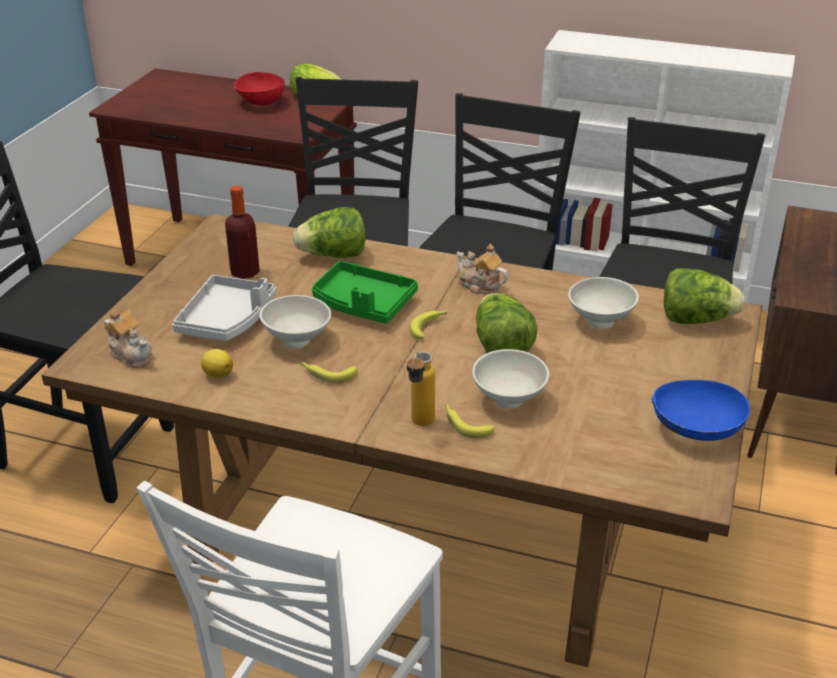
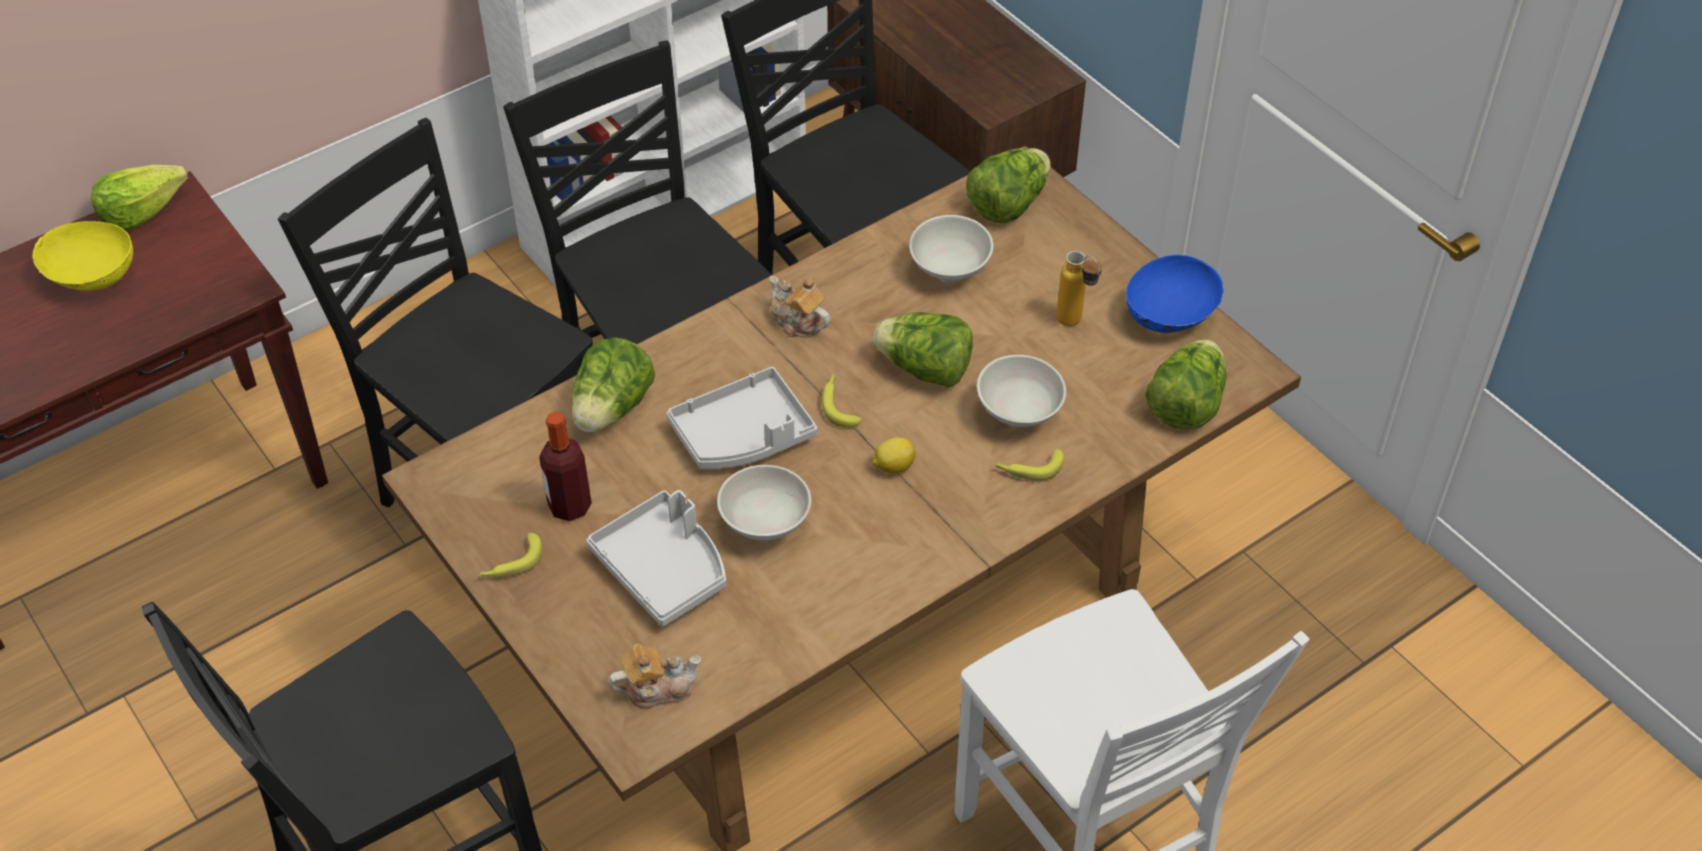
camera: 55 degrees left, 15 degrees up
(217, 374) = (770, 625): lemon -> lemon (893, 466)
(260, 102) = (92, 277): red bowl -> yellow bowl
(327, 374) = (852, 531): banana -> banana (511, 564)
(363, 304) = (743, 435): green tray -> grey tray
(419, 425) = (1003, 503): bottle -> bottle (1075, 324)
(479, 285) = (797, 322): teapot -> teapot turned 60 degrees clockwise
(618, 474) = (1185, 405): none -> lettuce

